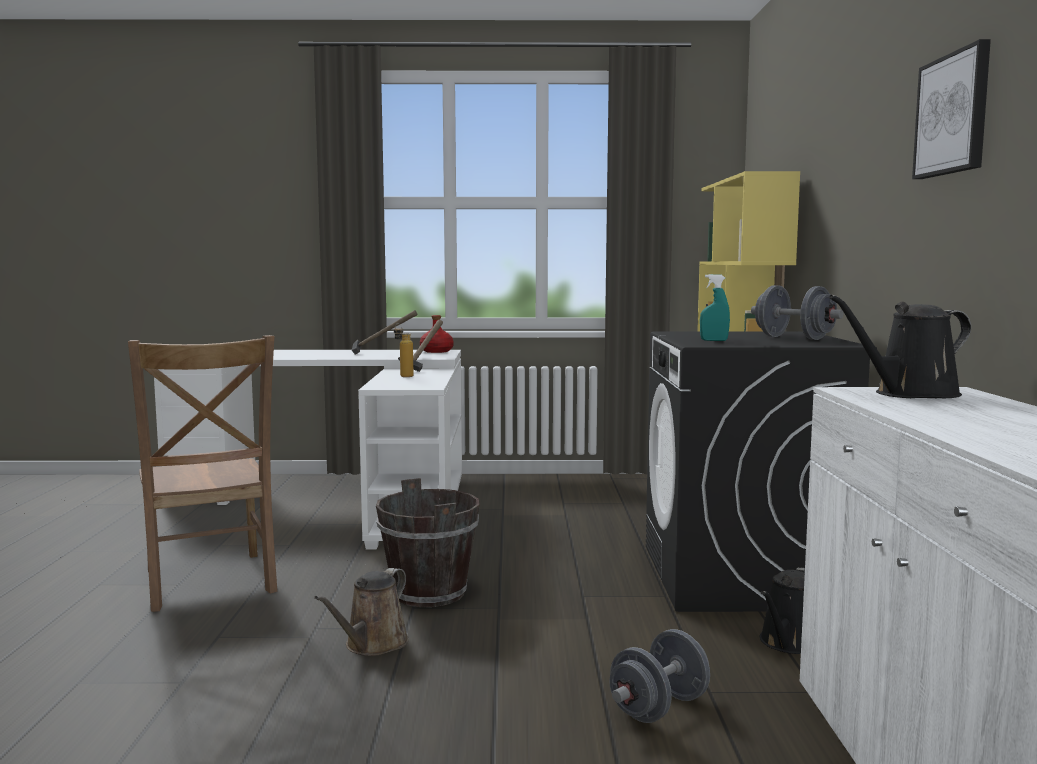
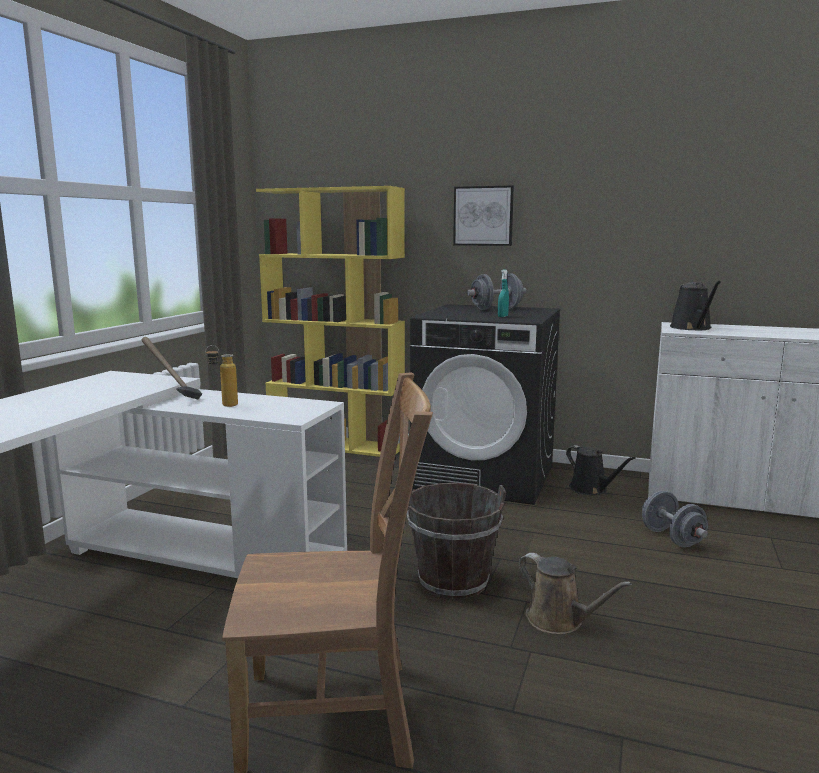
camera: 70 degrees left, 5 degrees up
(381, 354) = (86, 393): hammer -> none
(437, 351) = (111, 377): red bottle -> none
(953, 114) = (629, 177): picture -> picture (483, 216)

